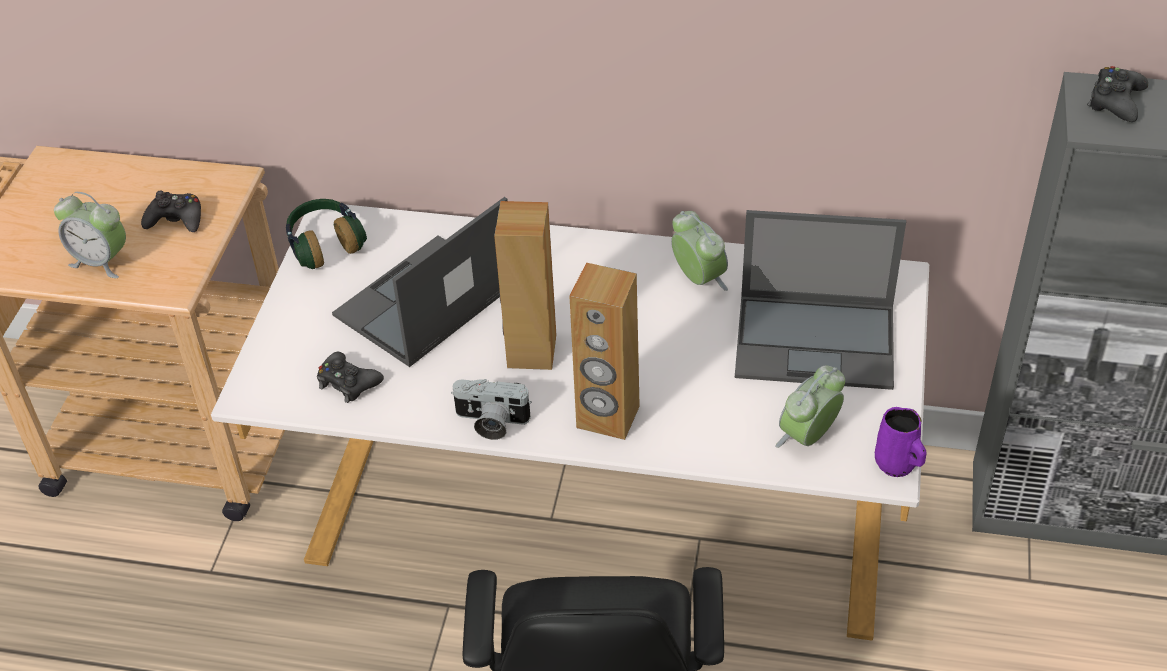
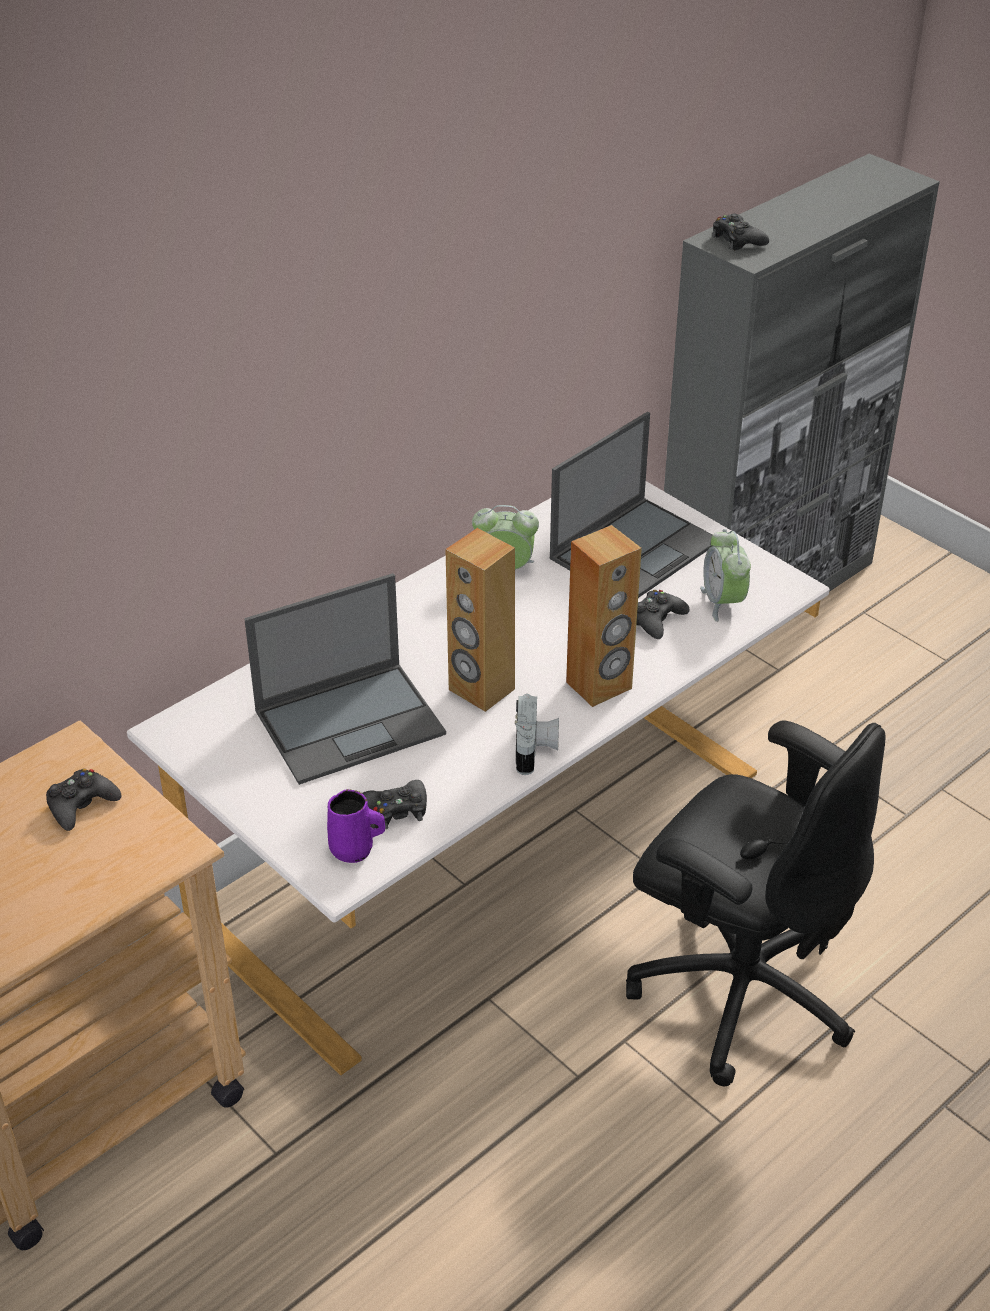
camera: 55 degrees left, 5 degrees down
(101, 261) = (75, 881): alarm clock -> none
(325, 244) = (200, 746): headphones -> none
(423, 302) = (351, 721): laptop -> laptop turned 105 degrees counterclockwise
(490, 422) = (536, 749): camera -> camera turned 45 degrees counterclockwise
(733, 407) = (656, 620): none -> black game controller
(897, 465) = (789, 578): purple mug -> purple mug (354, 850)

